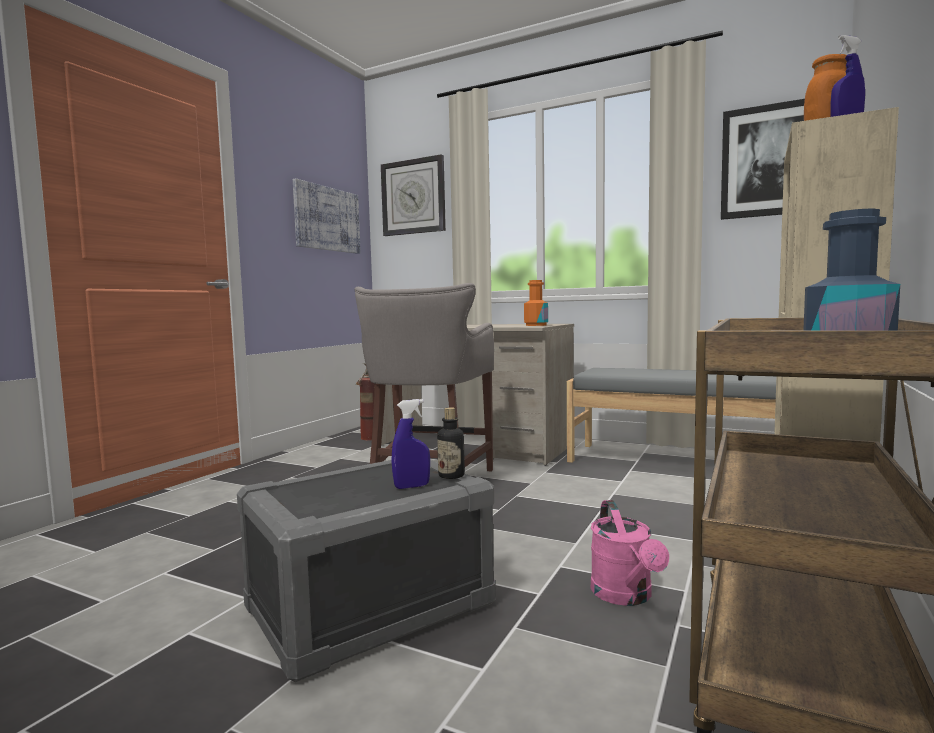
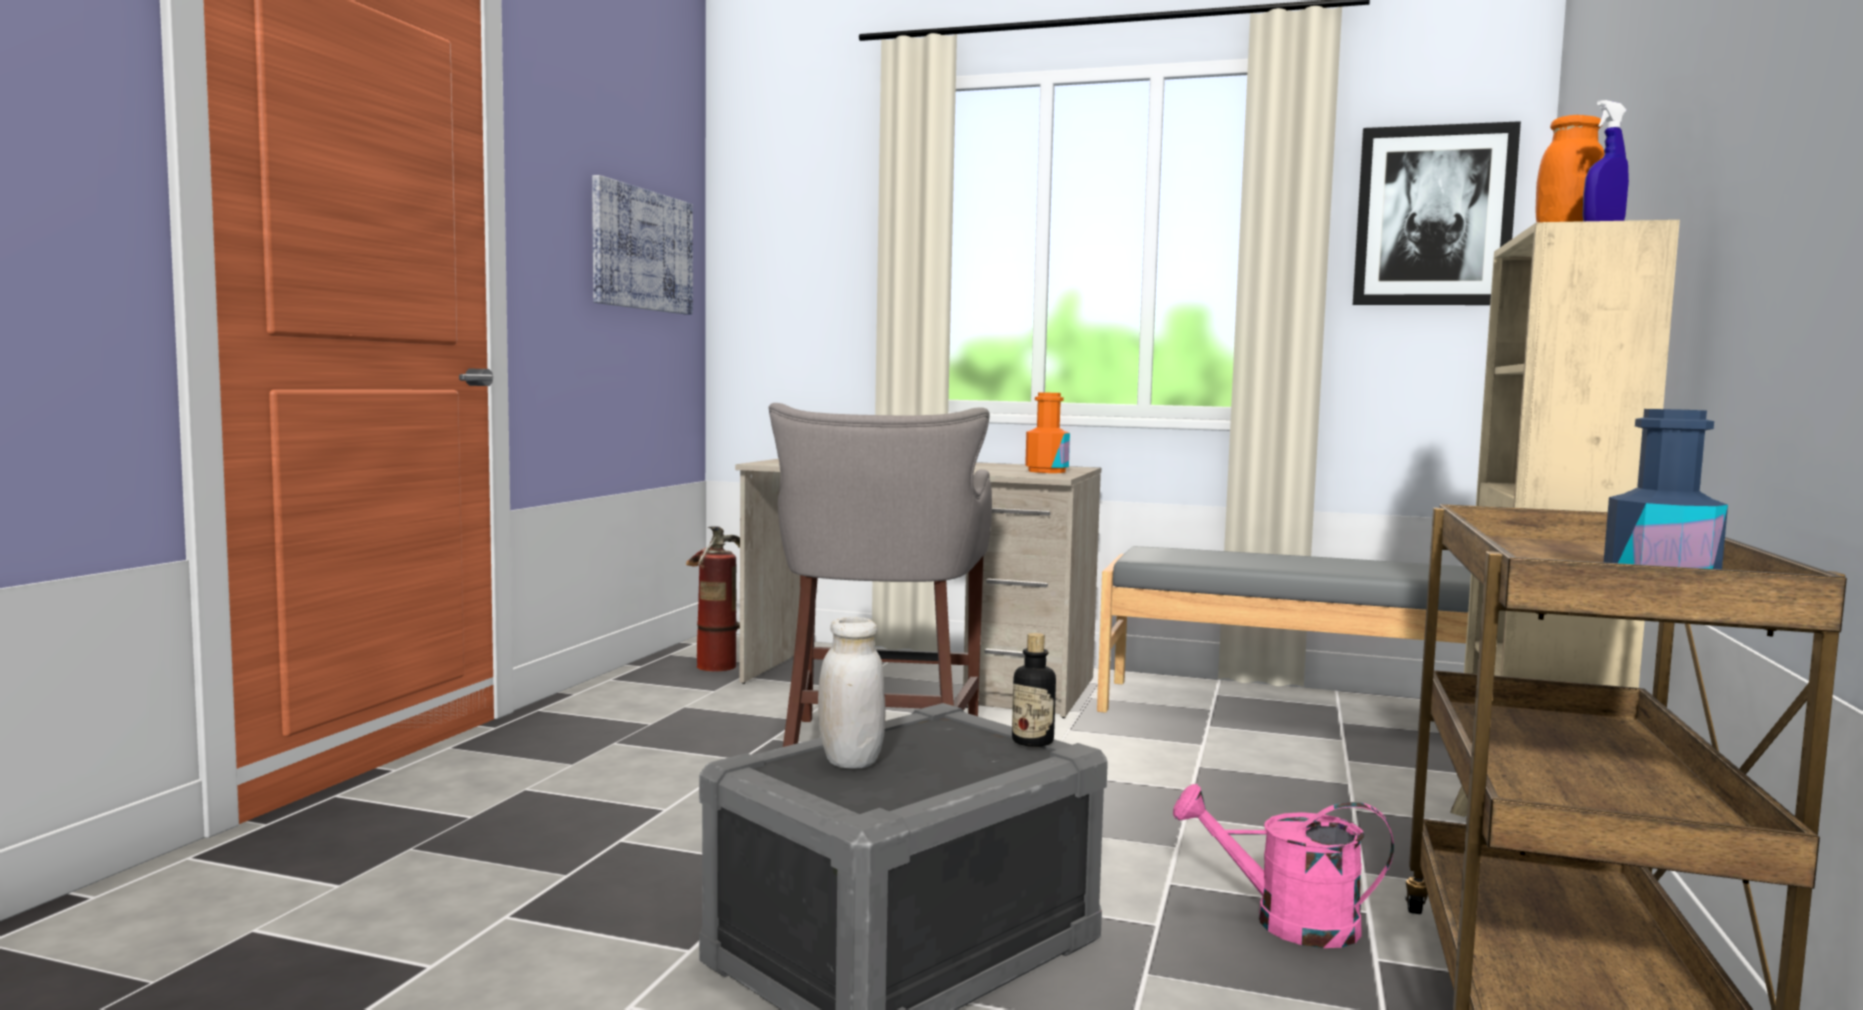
camera: 10 degrees left, 0 degrees up
(330, 486) = (851, 761): none -> white jar
(412, 486) = (984, 760): blue spray bottle -> none
(413, 197) = (799, 215): wall clock -> none
(626, 596) = (1287, 923): pink watering can -> pink watering can turned 120 degrees clockwise

